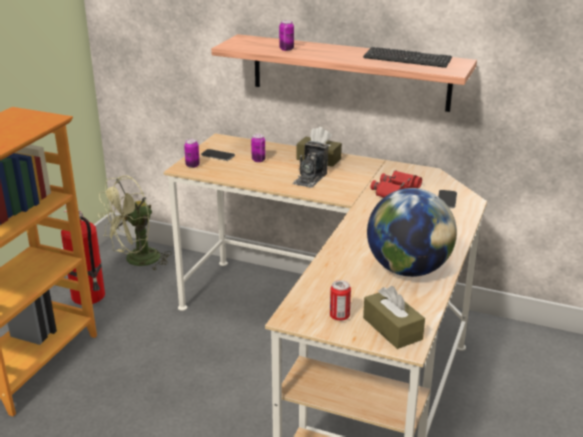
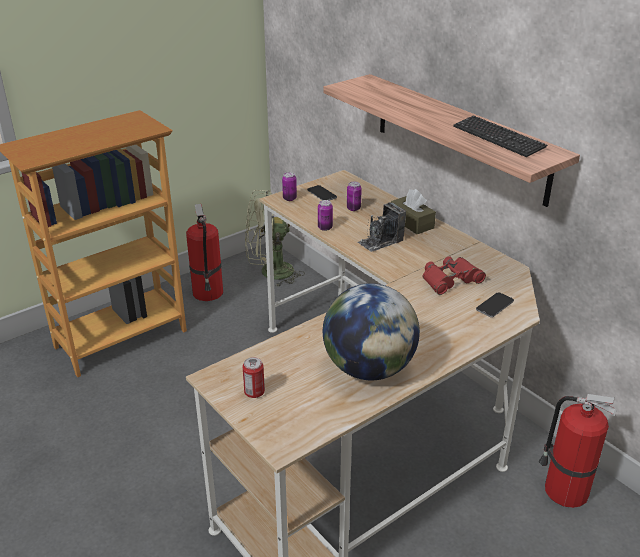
camera: 30 degrees right, 5 degrees up
(286, 49) = (391, 100): can -> can (325, 228)
(392, 328) = (287, 423): brown tissue box -> none
(514, 346) = (564, 490): none -> fire extinguisher

